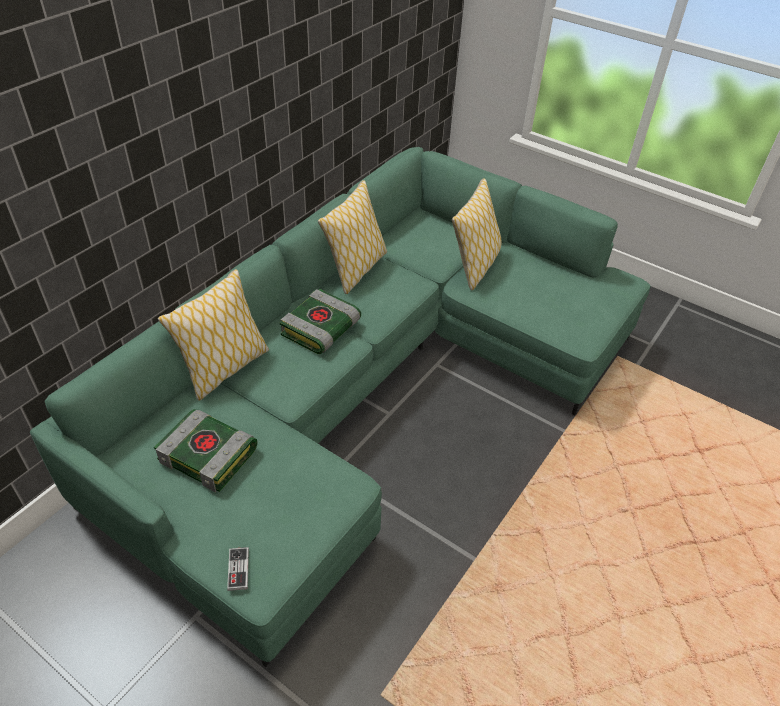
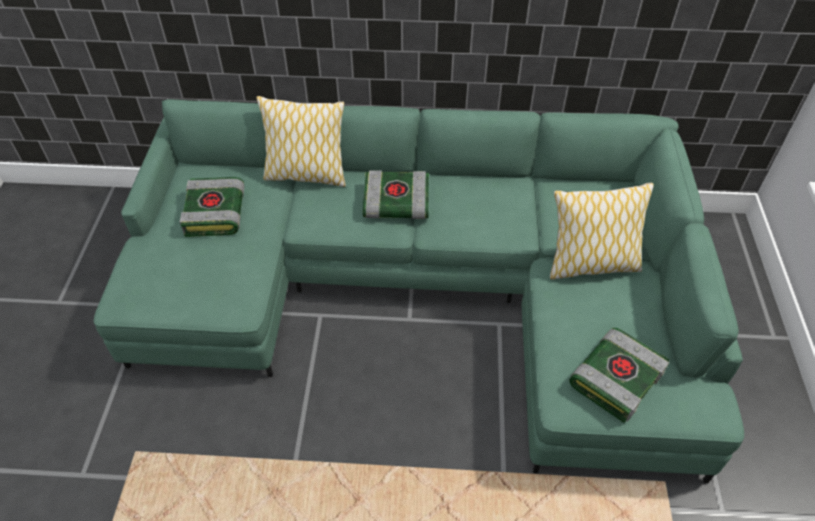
camera: 60 degrees right, 5 degrees up
(238, 569) = (126, 284): game controller -> none
(356, 270) = (493, 186): pillow -> none
(578, 305) = (616, 377): none -> book

